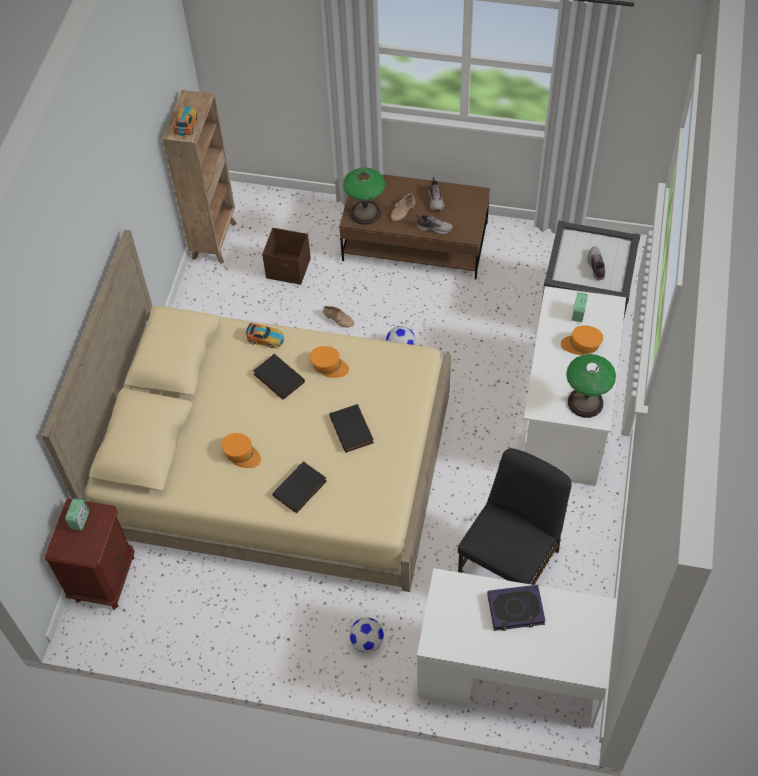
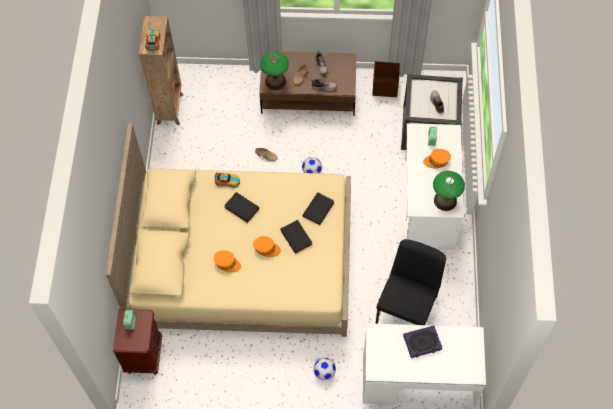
camera: 10 degrees left, 5 degrees up
(289, 269) = (225, 123): brown storage box -> brown storage box (385, 87)
(300, 489) = (270, 282): black book -> black book (319, 210)
(329, 366) = (273, 195): orange cap -> orange cap (266, 248)

